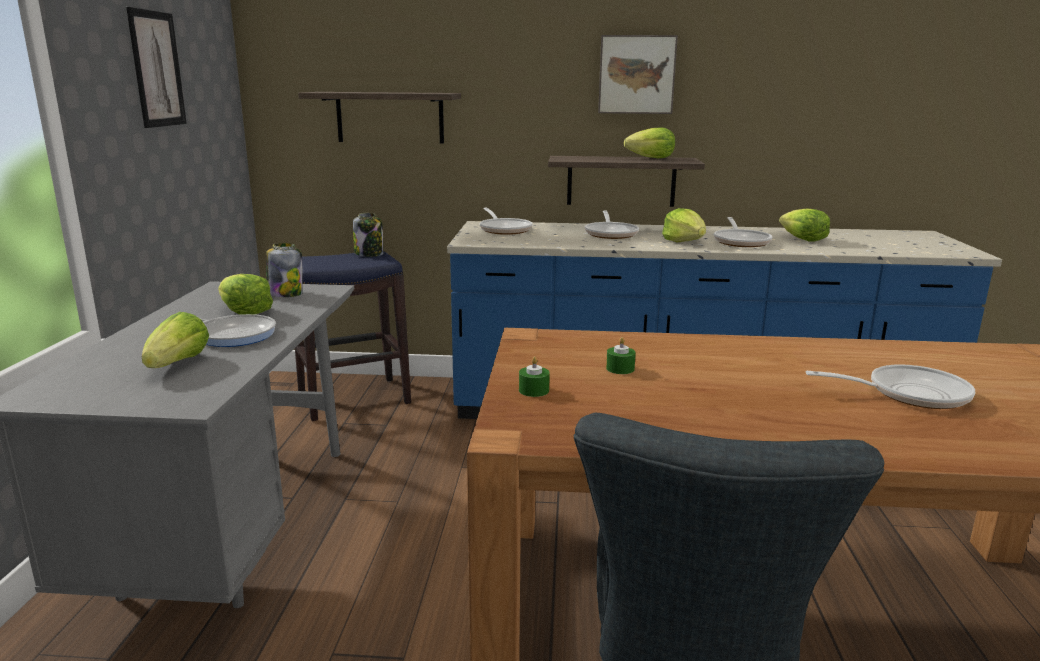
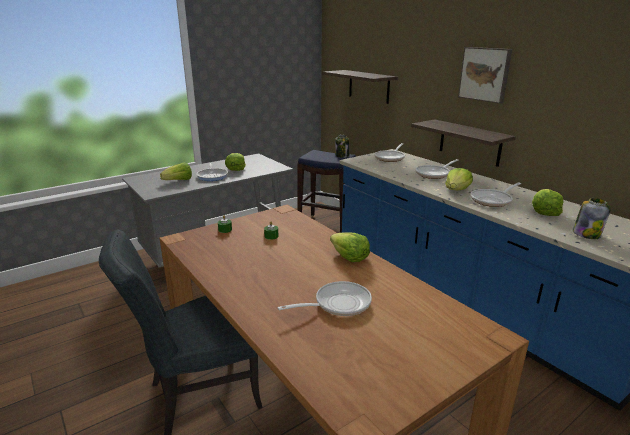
camera: 50 degrees right, 5 degrees up
(157, 69) = (256, 61): picture -> none
(285, 294) = (263, 165): jar -> jar (586, 234)
(651, 158) = (479, 131): lettuce -> lettuce (349, 257)
(909, 394) = (338, 304): frying pan -> frying pan turned 75 degrees counterclockwise

